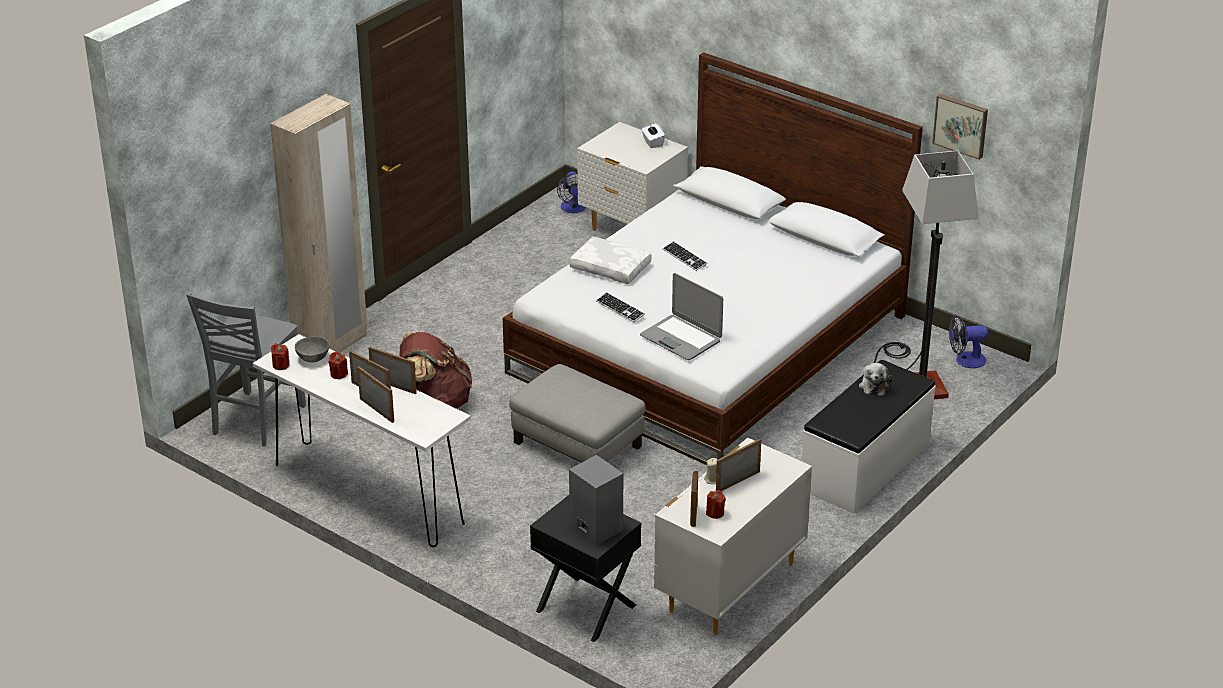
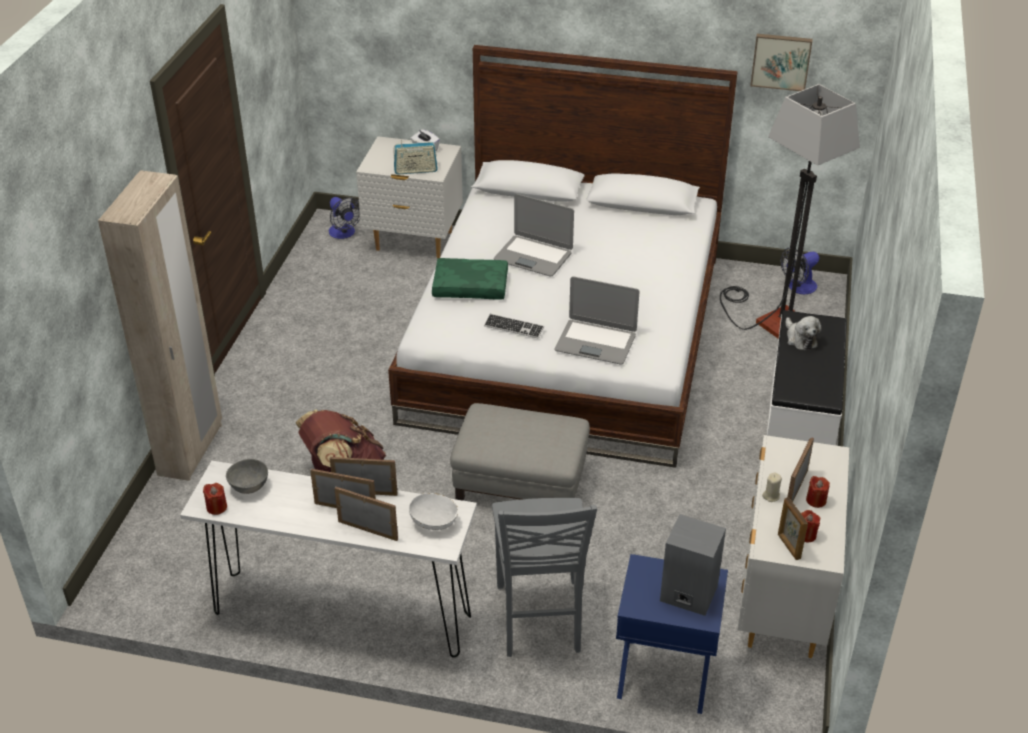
camera: 25 degrees left, 5 degrees up
(256, 420) = (158, 564): grey chair -> grey chair (539, 619)
(338, 374) = (292, 498): red candle -> red candle (816, 500)
(429, 418) = (434, 522): none -> white bowl
(585, 609) = (664, 675): black nightstand -> blue nightstand
(611, 268) = (471, 286): white pillow -> green pillow
(629, 159) = (415, 170): none -> radio
(684, 257) = (533, 256): keyboard -> laptop

